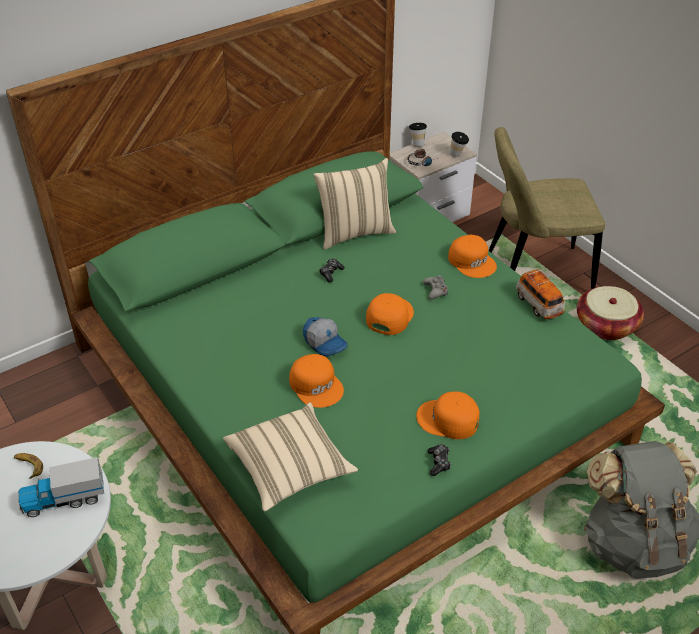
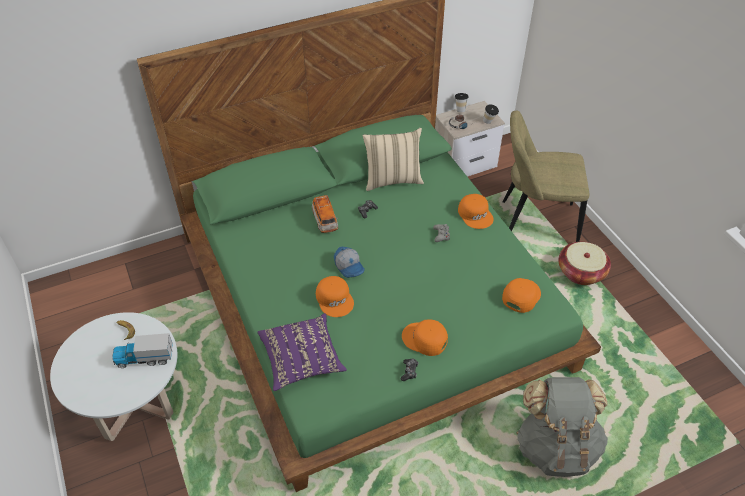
camera: 10 degrees right, 5 degrees up
(290, 467) = (302, 359): beige pillow -> purple pillow
(389, 316) = (401, 251): orange cap -> orange cap (520, 295)
(538, 304) = (517, 256): toy car -> toy car (325, 221)

